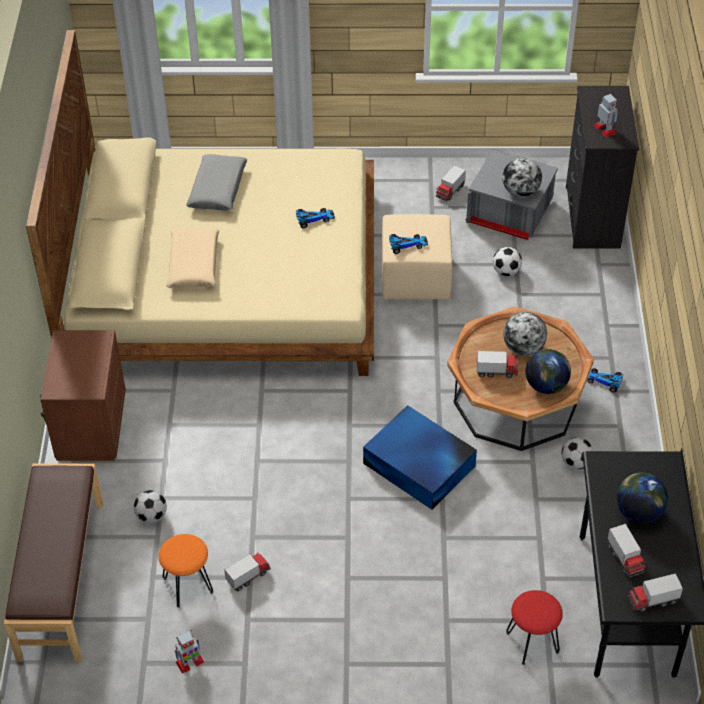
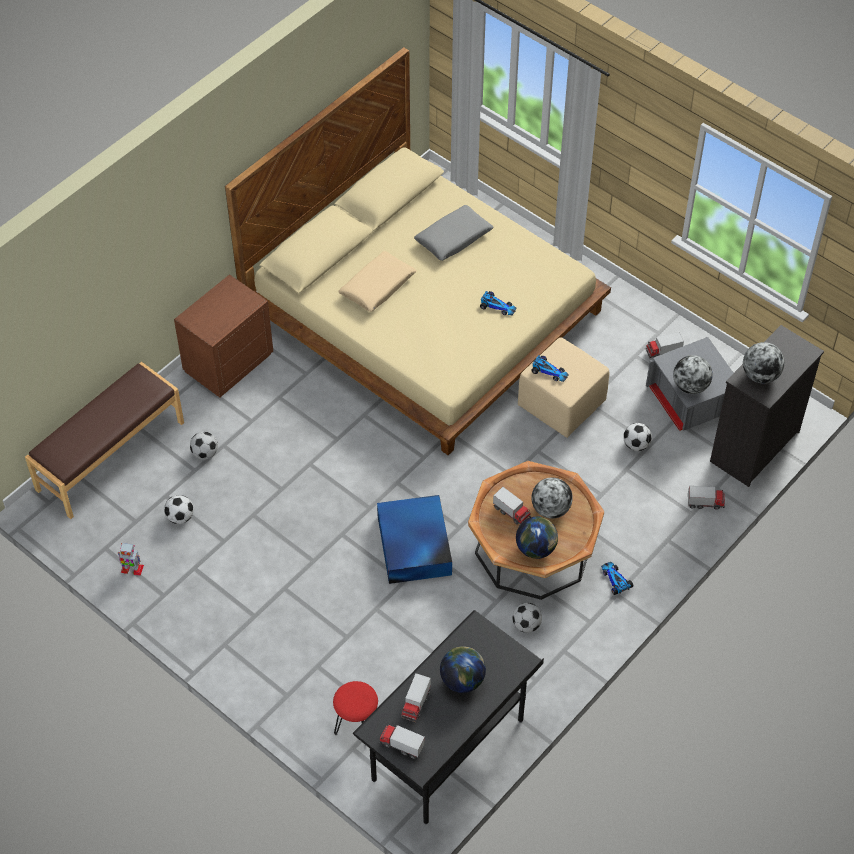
camera: 40 degrees right, 5 degrees up
(187, 585) = (180, 517): orange stool -> football
(248, 576) = (223, 539): toy truck -> toy truck (705, 503)
(605, 129) = (760, 375): toy robot -> globe

